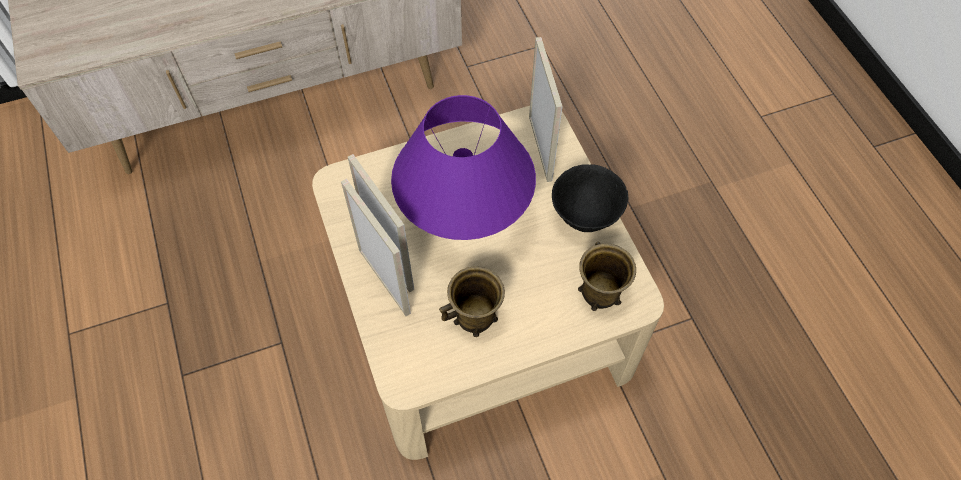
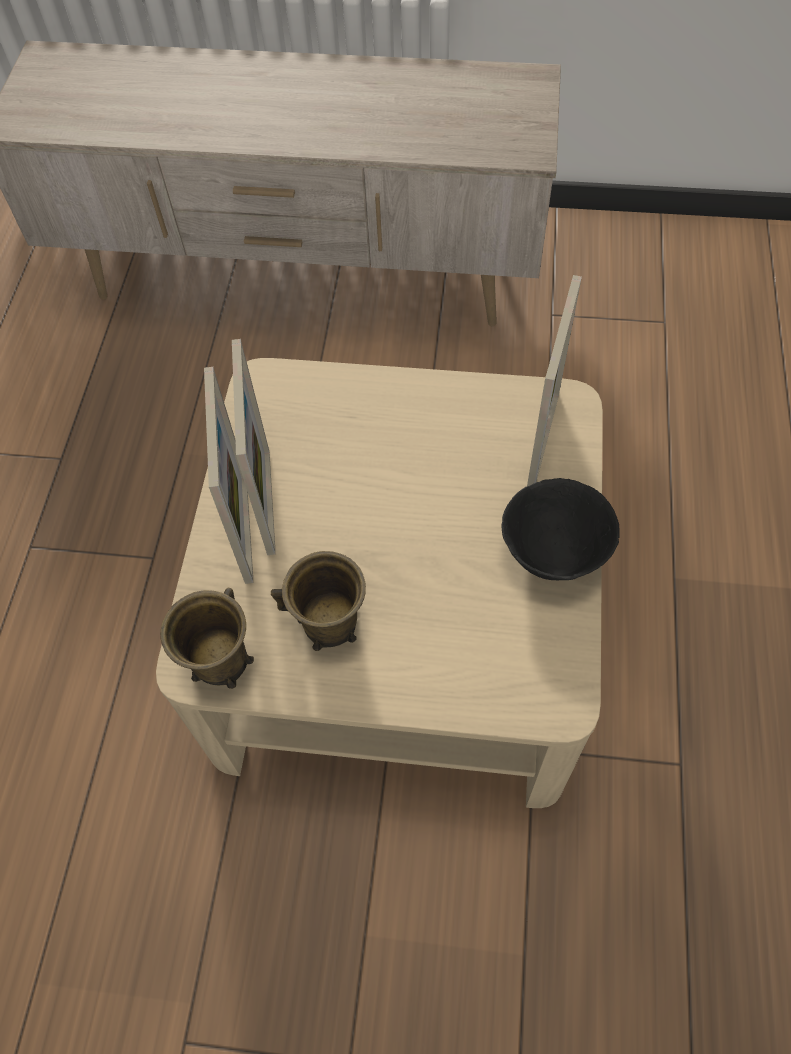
camera: 30 degrees right, 0 degrees up
(464, 218) = (390, 491): purple table lamp -> none
(599, 293) = (512, 667): brown mug -> brown mug (219, 660)

